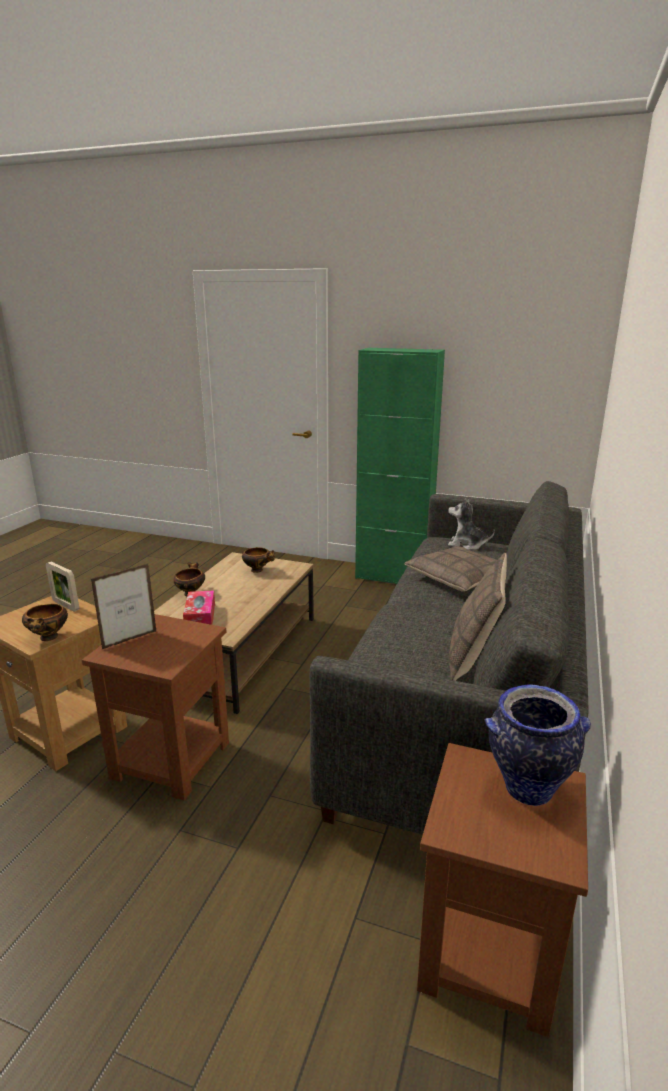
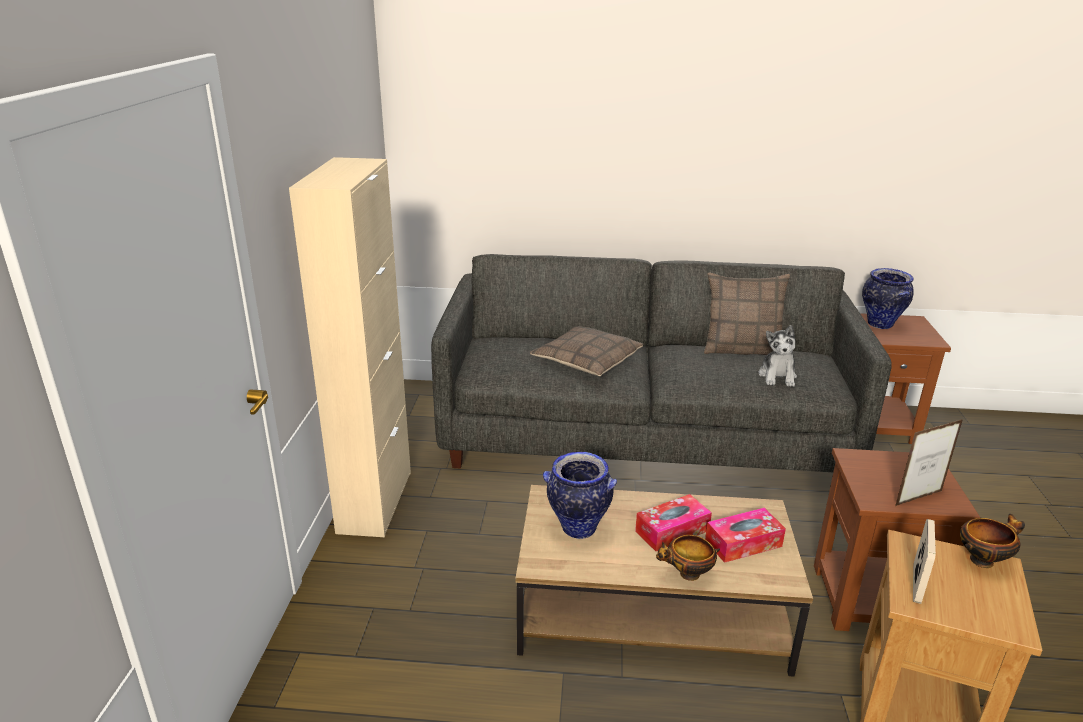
camera: 105 degrees left, 5 degrees up
(129, 640) = (918, 498): picture frame -> picture frame turned 60 degrees counterclockwise
(233, 596) = (672, 531): none -> tissue box
(258, 570) = (577, 529): bowl -> vase
(393, 577) = (375, 501): green cabinet -> beige cabinet
(467, 544) = (497, 356): plush toy -> plush toy (777, 376)

